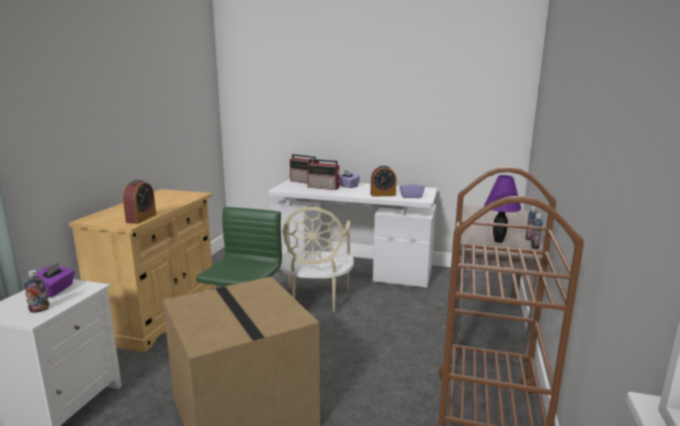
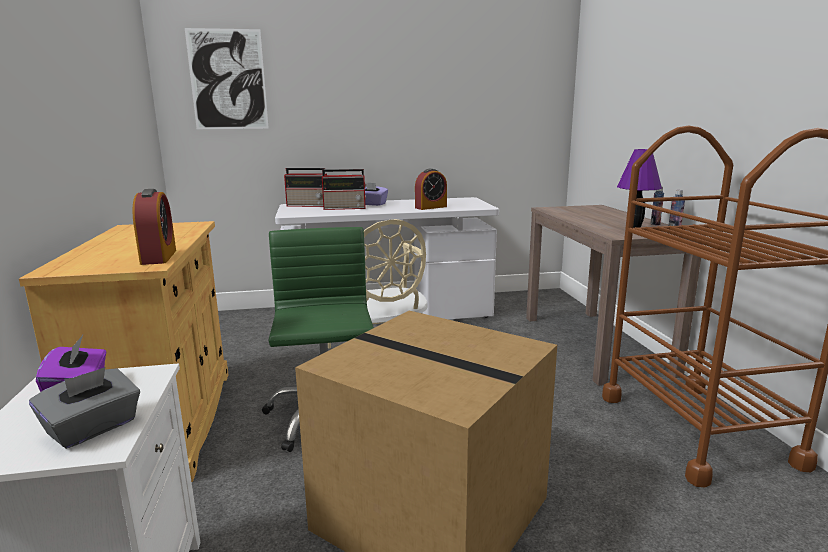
camera: 25 degrees left, 0 degrees up
(39, 310) = (93, 428): bottle -> grey tissue box
(263, 91) = (228, 80): none -> picture
(411, 196) = (465, 206): purple tissue box -> none

